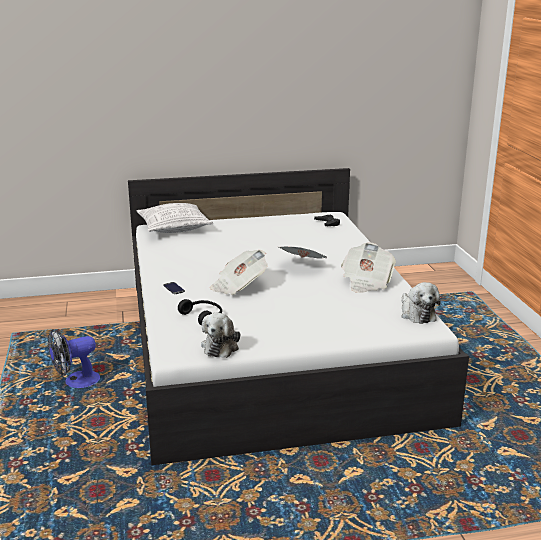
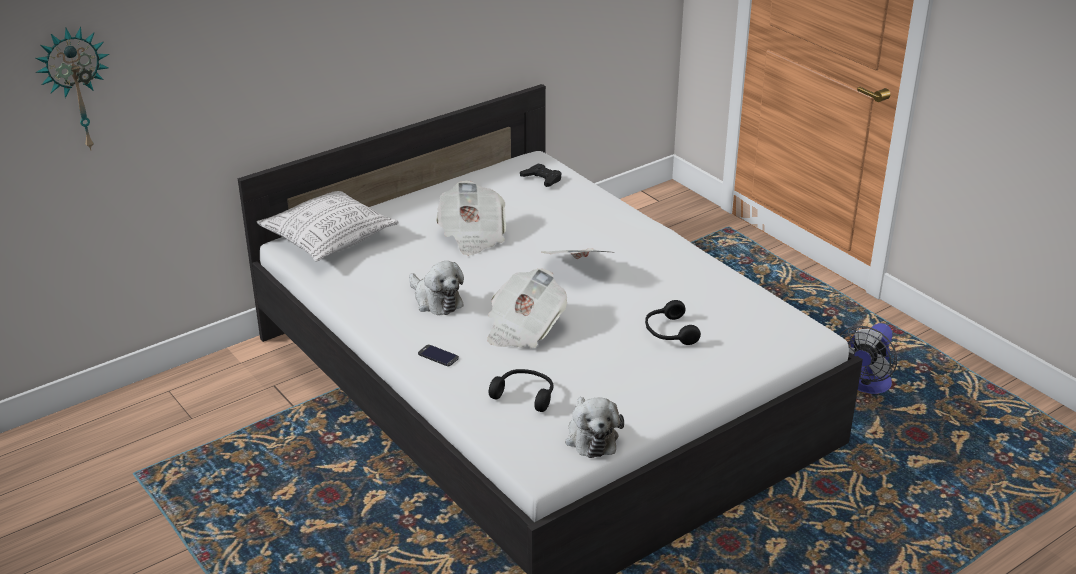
camera: 25 degrees left, 10 degrees up
(32, 102) = (76, 88): none -> wall clock
(76, 382) = (314, 528): fan -> fan (866, 386)
(329, 306) = (669, 332): none -> black headphones
(366, 282) = (679, 278): newspaper -> newspaper (472, 236)
(417, 314) = (779, 316): plush toy -> plush toy (436, 300)

